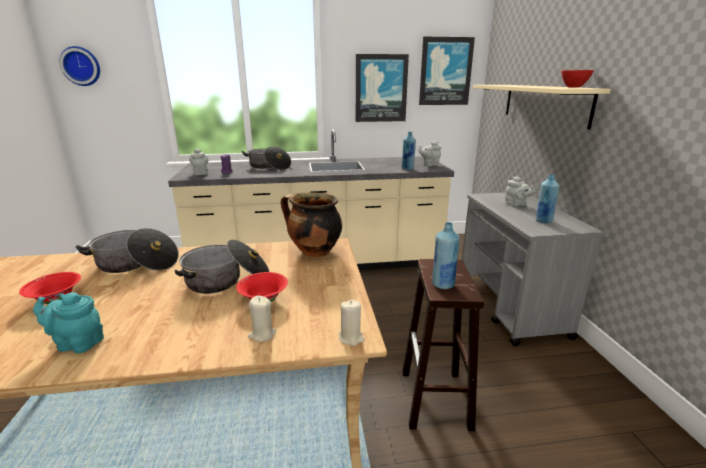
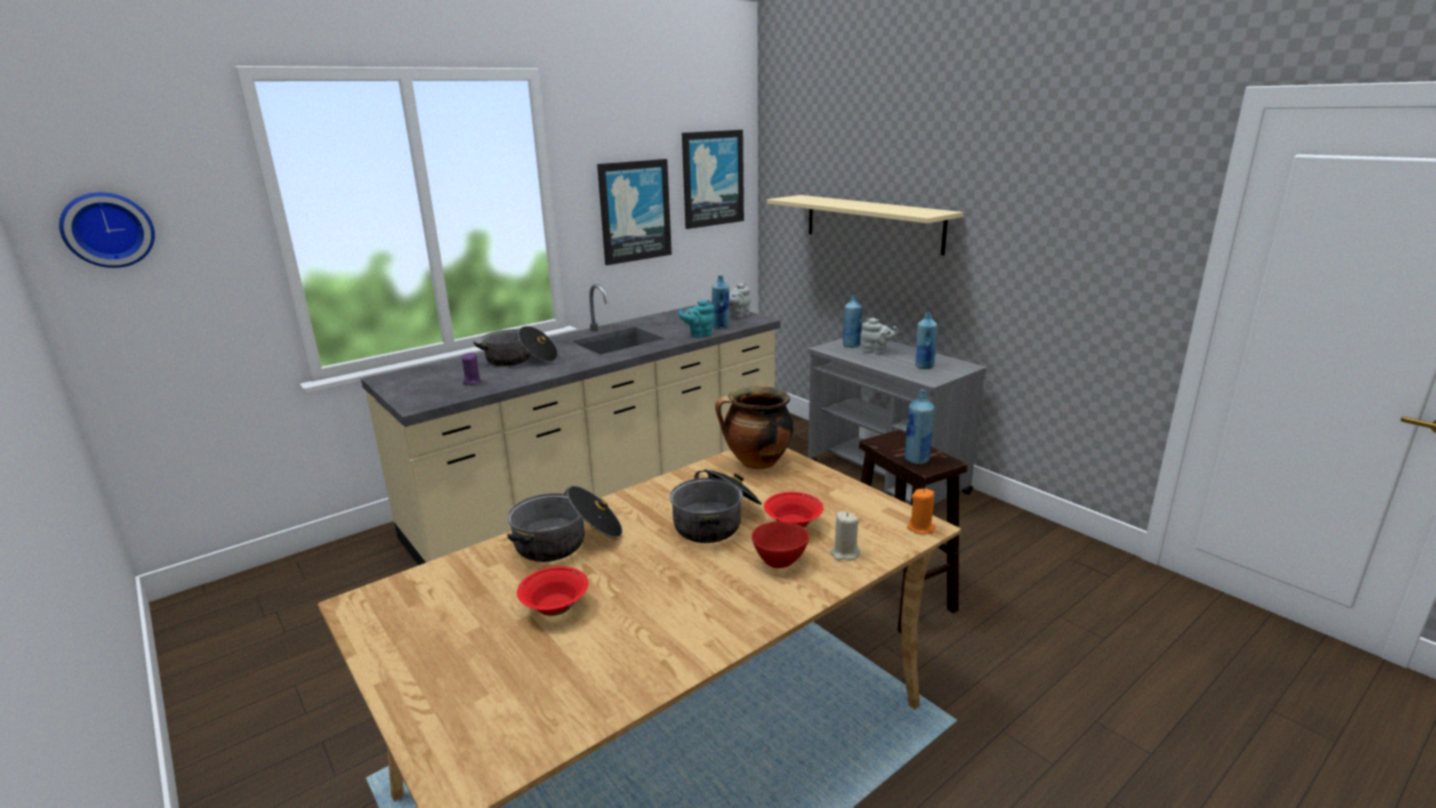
camera: 30 degrees left, 0 degrees up
(77, 343) = (680, 630): turquoise teapot -> turquoise teapot (699, 335)
(201, 173) = (430, 393): grey teapot -> none
(351, 338) = (921, 528): beige candle -> orange candle
(502, 197) = (851, 345): none -> blue bottle
(573, 87) = (920, 209): red bowl -> red bowl (780, 562)

